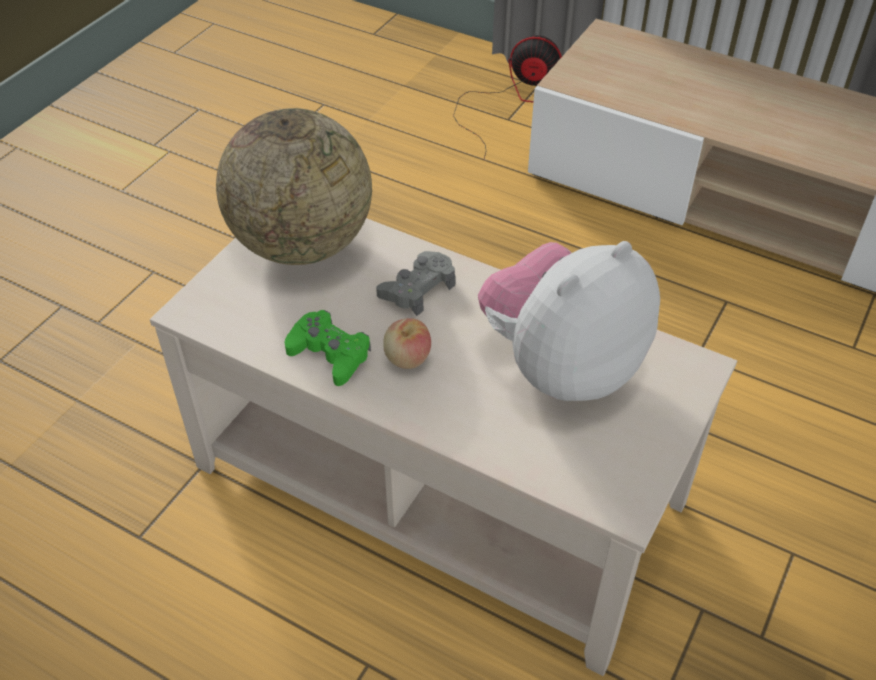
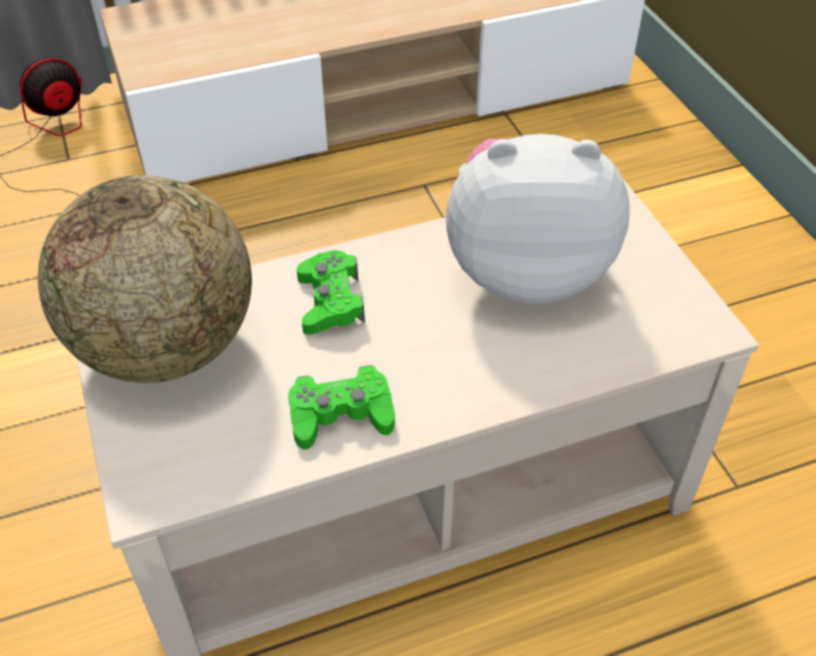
camera: 50 degrees left, 0 degrees up
(407, 358) = (410, 362): apple -> none
(417, 289) = (330, 301): grey game controller -> green game controller
(561, 366) = (526, 270): plush toy -> plush toy turned 90 degrees clockwise

